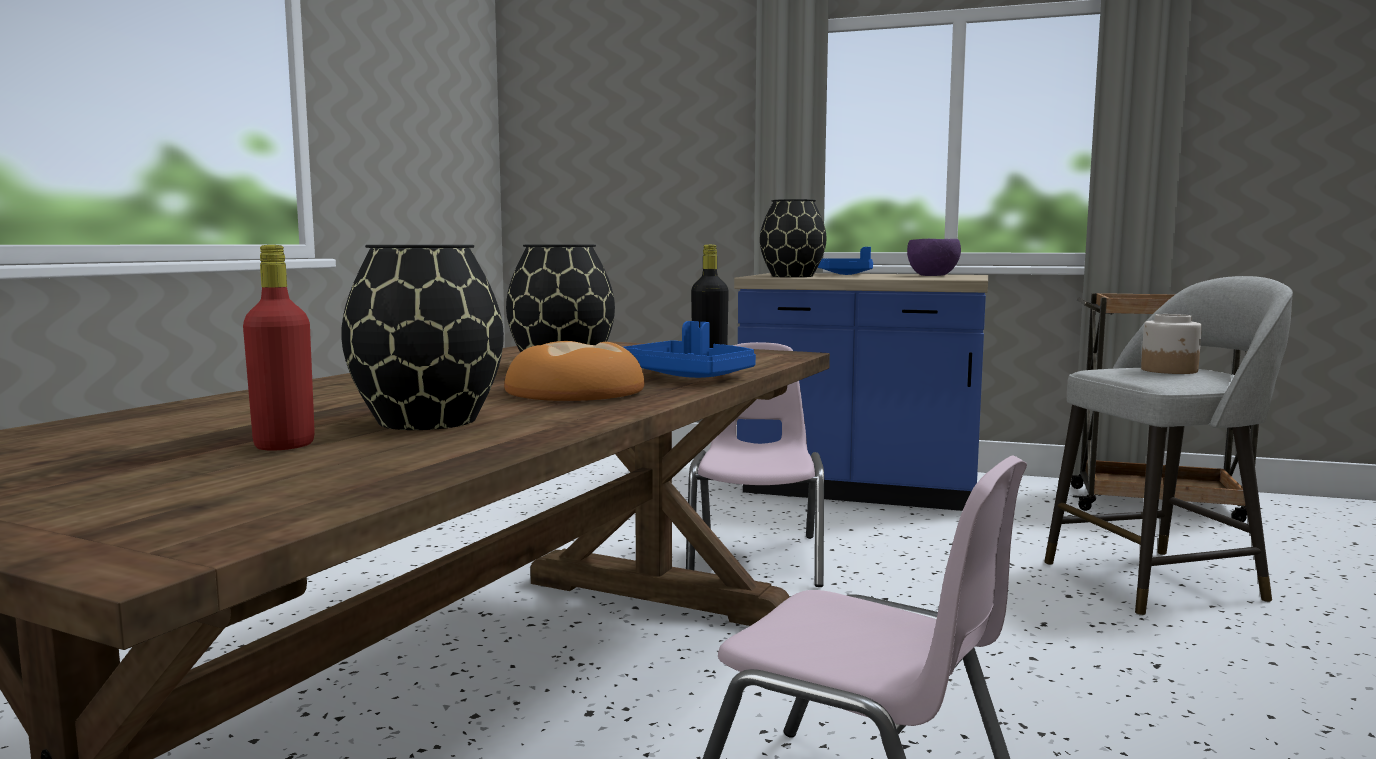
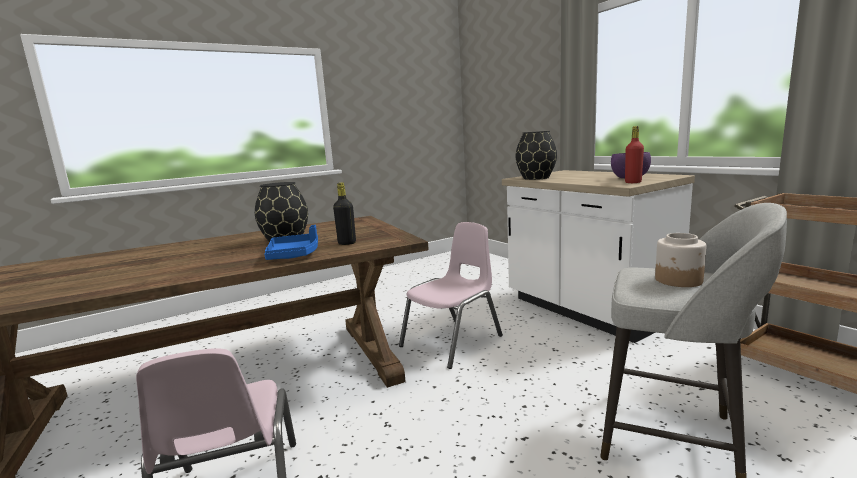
camera: 40 degrees right, 5 degrees up
(284, 445) = (57, 280): red bottle -> red bottle (633, 182)
(425, 421) = (123, 273): black vase -> none
(573, 391) = (221, 261): bread -> none
(846, 274) = (586, 175): blue tray -> none
(860, 490) = (587, 310): blue counter -> white counter

